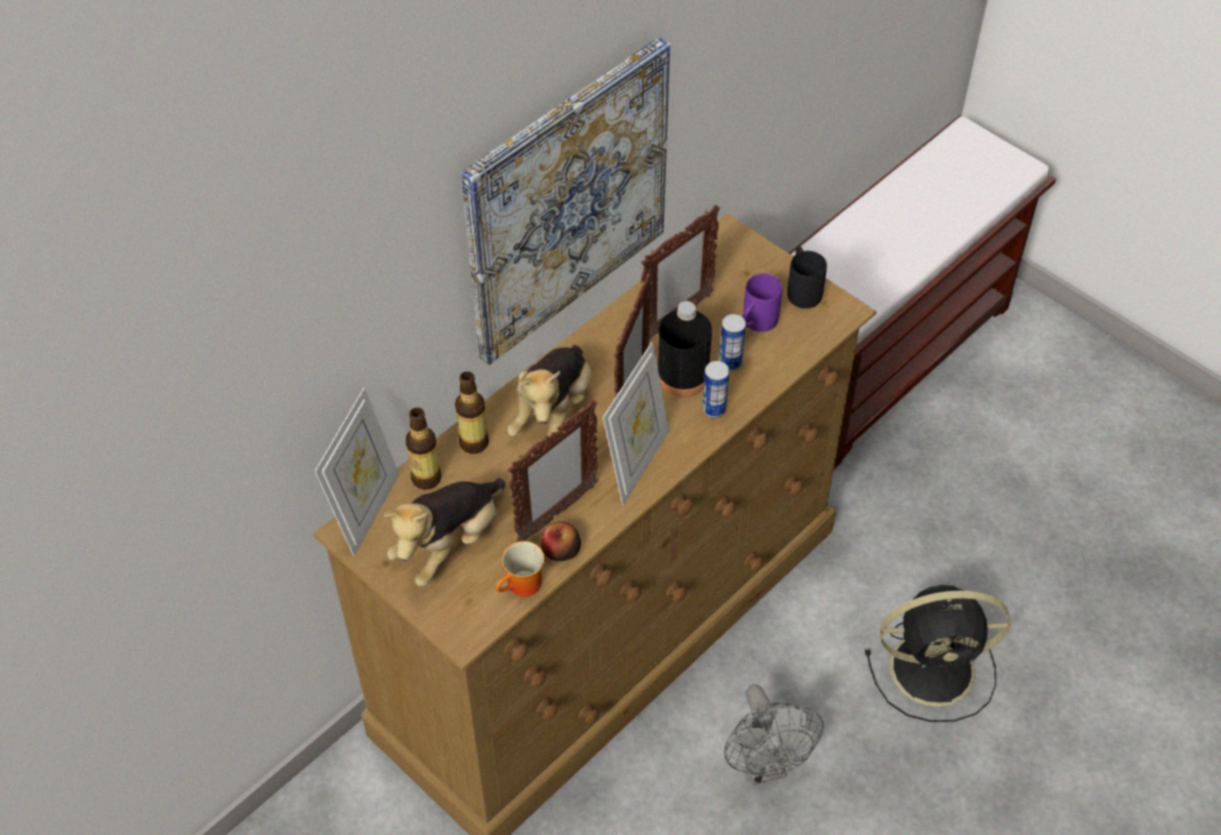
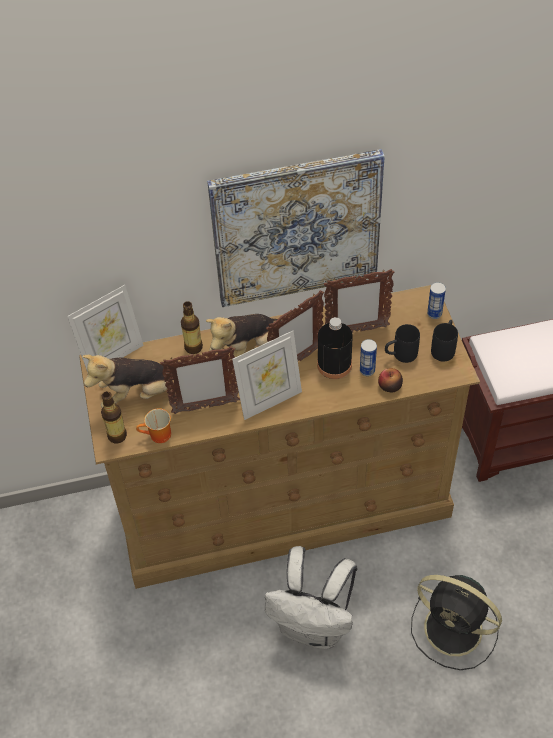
camera: 35 degrees right, 0 degrees up
(426, 478) = (155, 354): bottle -> bottle (117, 436)
(560, 550) = (192, 427): apple -> apple (389, 386)
(713, 409) = (336, 392): can -> can (434, 313)
(755, 324) = (400, 355): purple mug -> black mug
(765, 765) = (314, 627): grey fan -> white backpack

